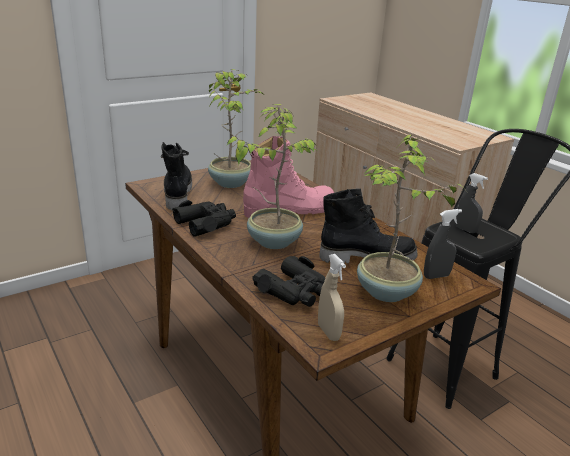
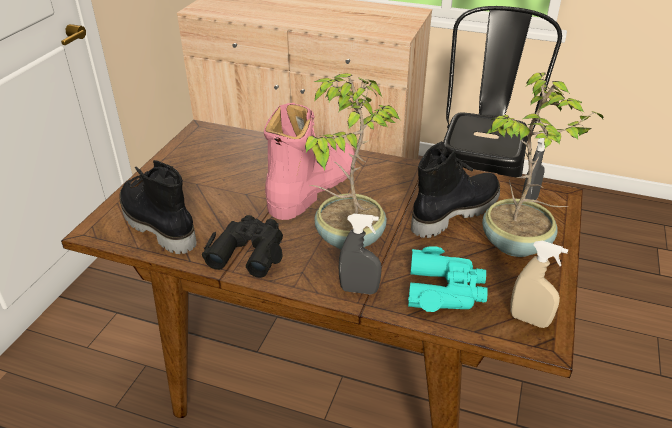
camera: 35 degrees left, 10 degrees up
(231, 182) = (200, 177): potted plant -> none
(294, 291) = (445, 290): black binoculars -> turquoise binoculars
(465, 229) = (475, 133): grey spray bottle -> grey spray bottle (359, 290)

